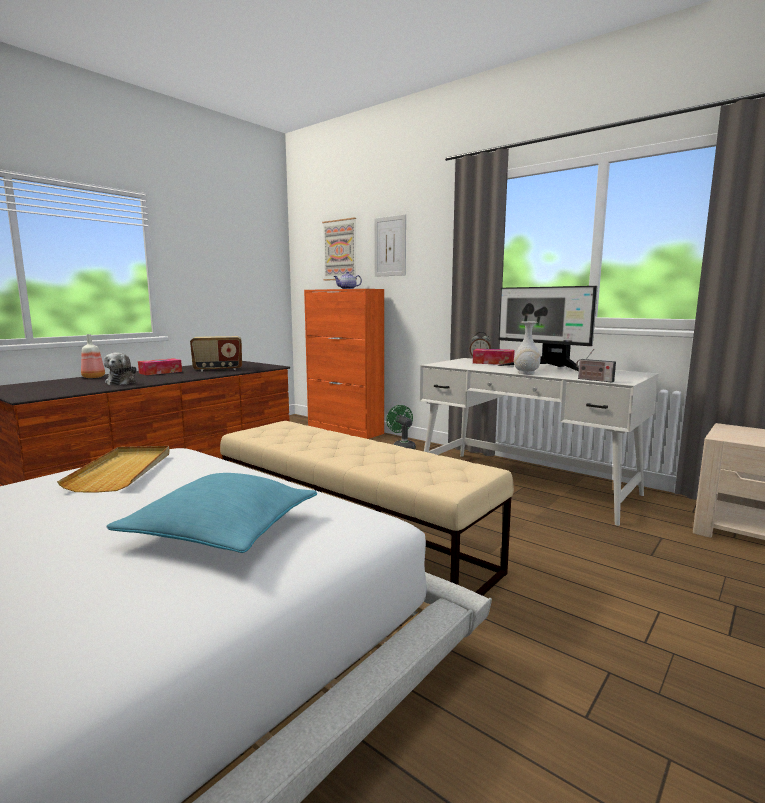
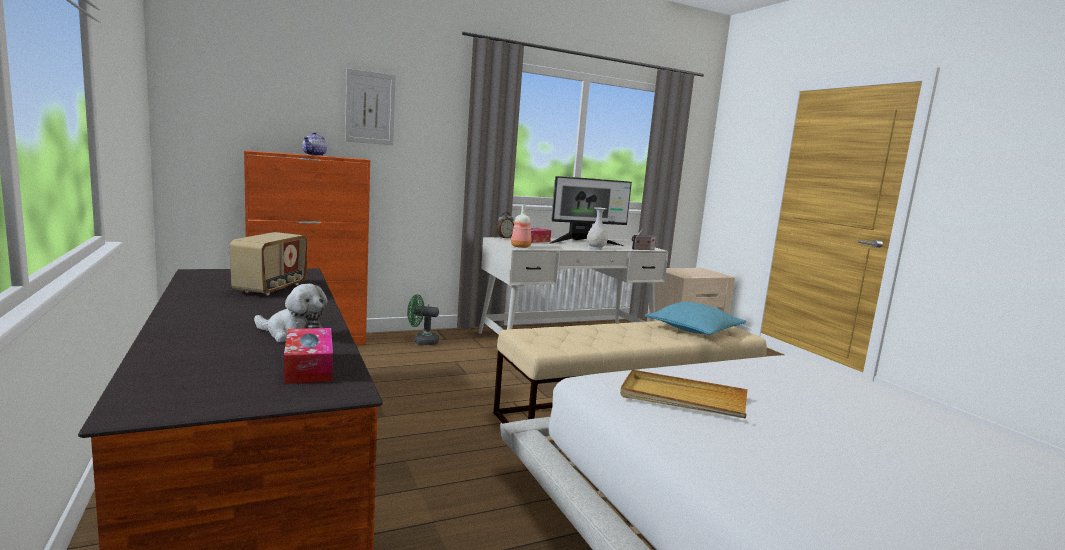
camera: 65 degrees left, 0 degrees up
(94, 377) = (174, 342): bottle -> bottle (520, 246)
(160, 372) = (222, 309): tissue box -> tissue box (309, 367)
(222, 530) = (830, 386): turquoise pillow -> turquoise pillow (694, 330)
(340, 250) = (278, 97): picture -> none

